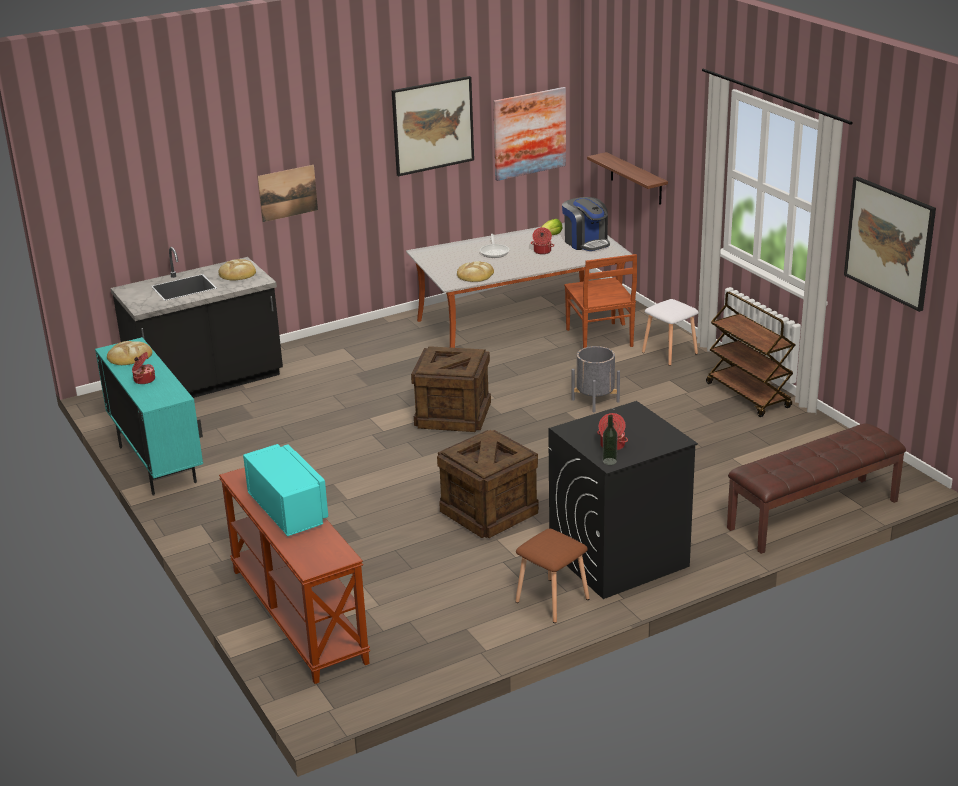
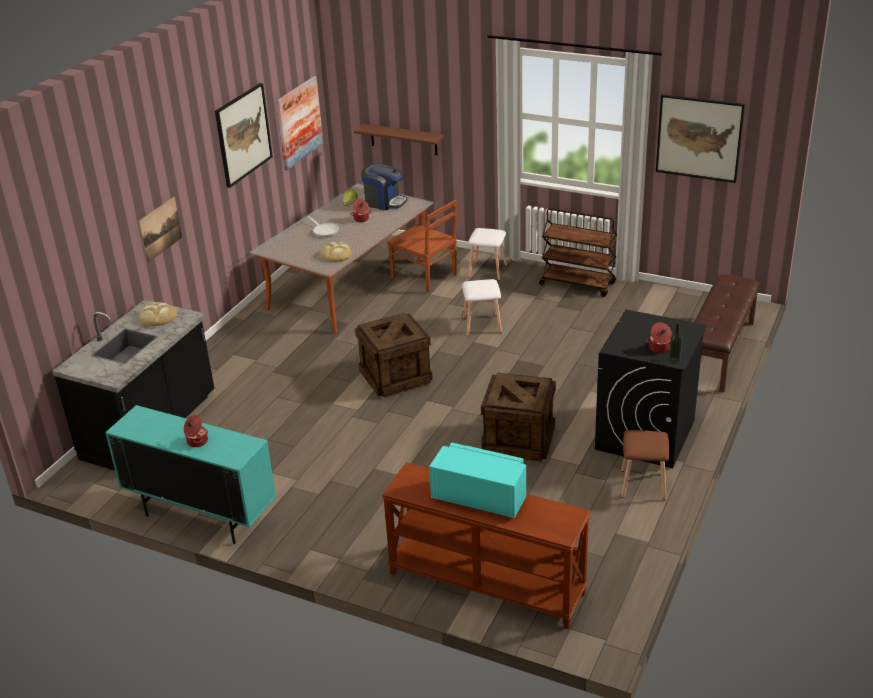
camera: 35 degrees left, 5 degrees up
(129, 356) = (150, 426): bread -> none
(595, 400) = (482, 325): grey planter -> white stool

